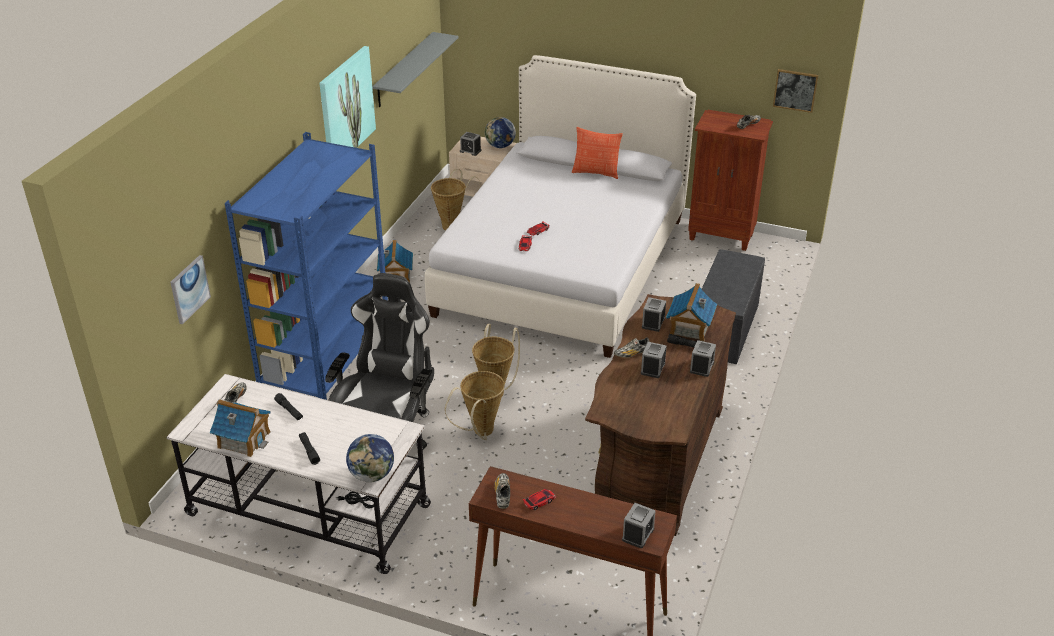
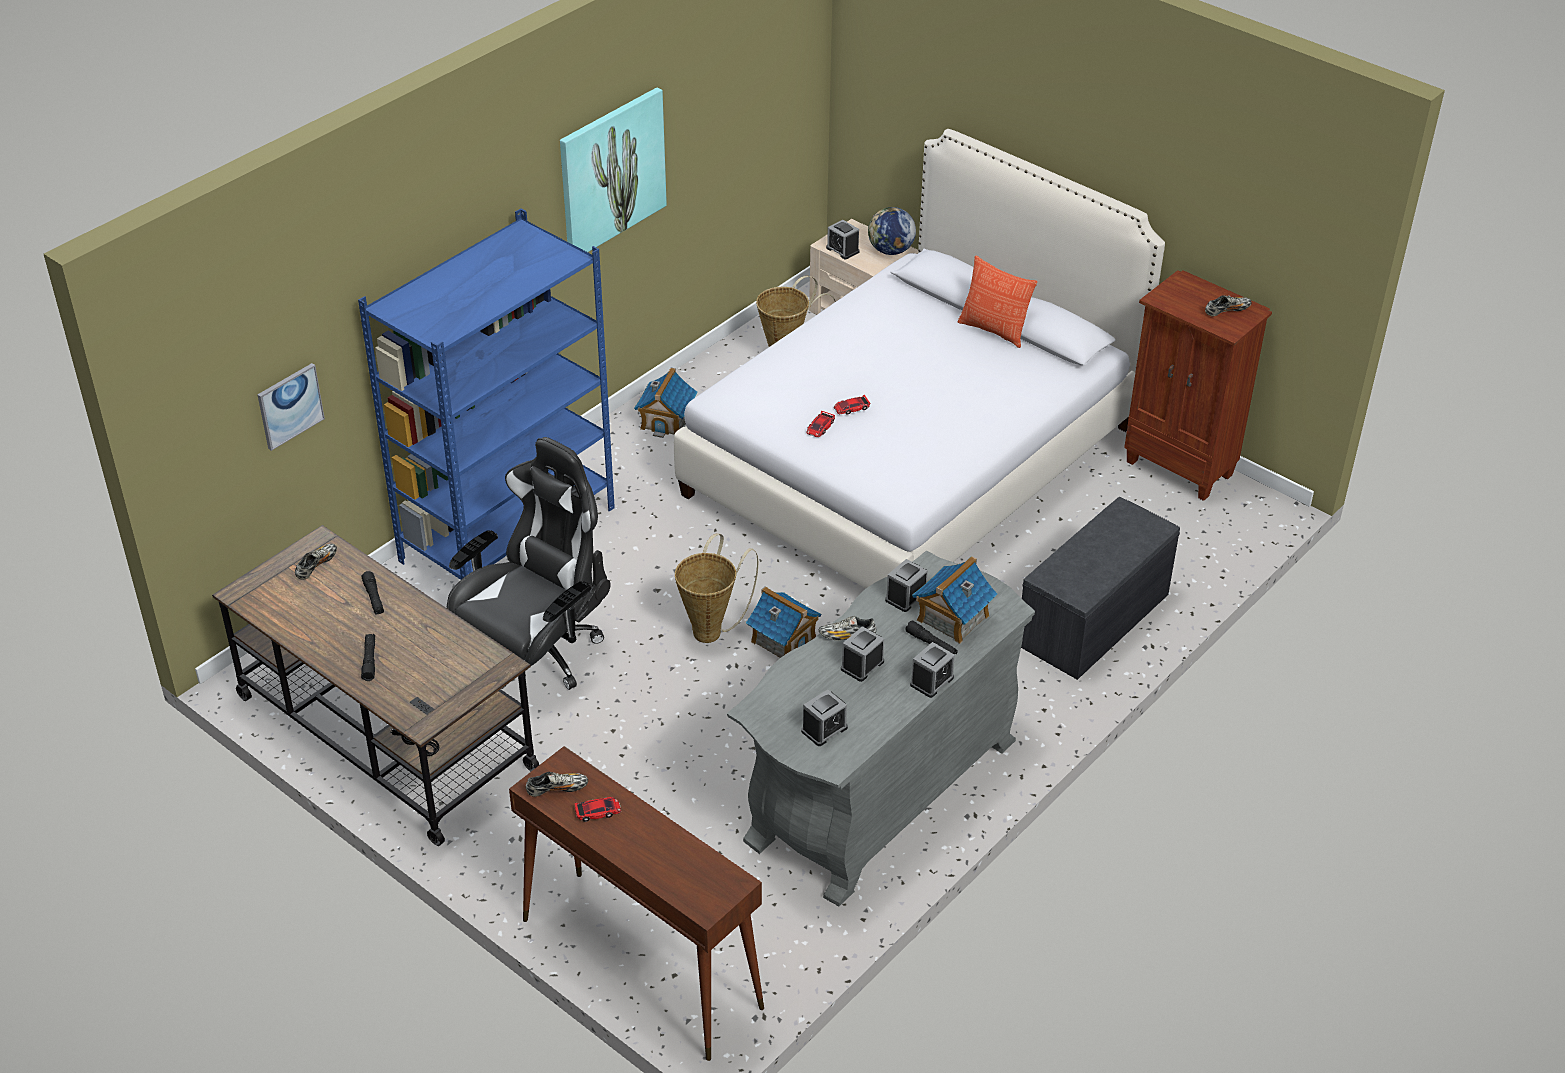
camera: 20 degrees right, 5 degrees up
(244, 439) = (300, 623): toy house -> toy house (783, 639)
(309, 510) = (386, 733): white desk -> brown desk
(372, 475) = (428, 715): globe -> none
(404, 70) = (741, 119): grey shelf -> none
(480, 433) = (657, 686): basket -> none
(503, 495) = (557, 789): shoe -> shoe turned 60 degrees clockwise
(638, 534) = (695, 892): alarm clock -> alarm clock (824, 729)
(655, 456) = (876, 786): brown dresser -> grey dresser
(795, 90) = (1309, 273): picture -> none

